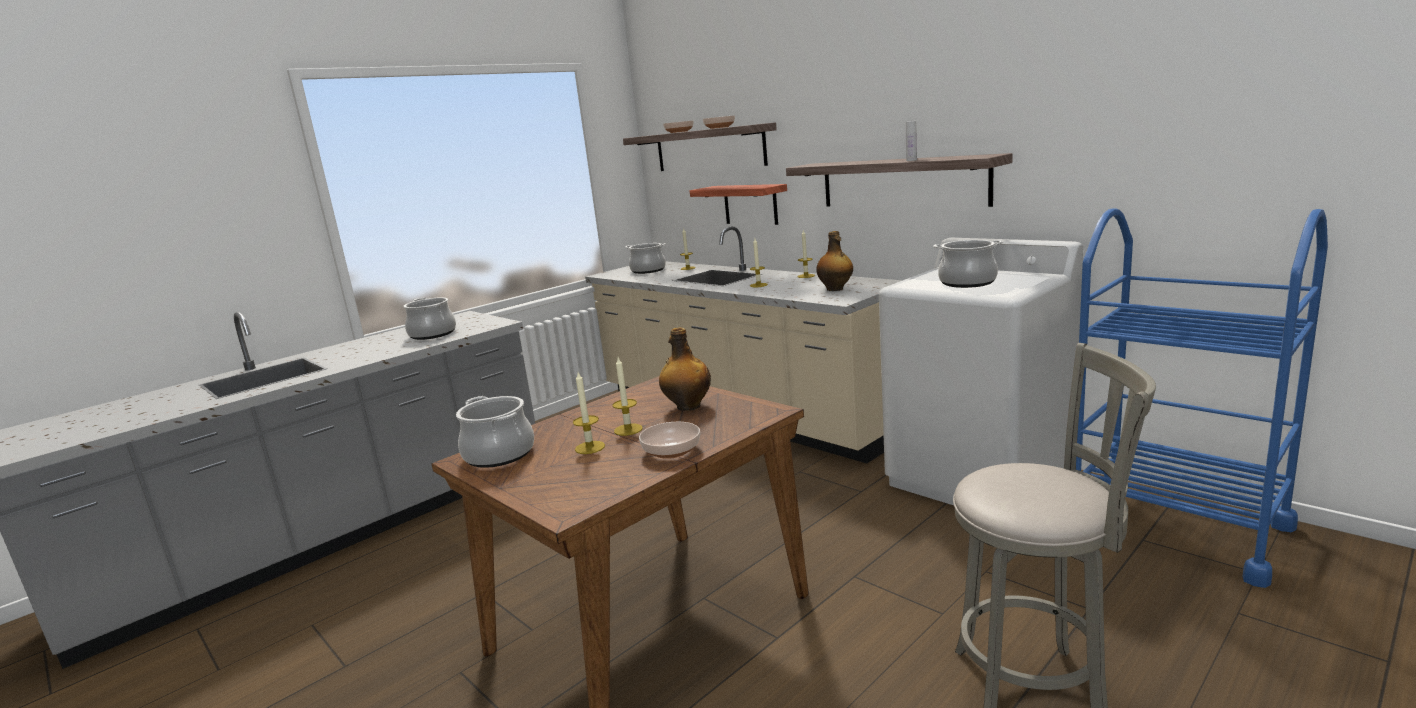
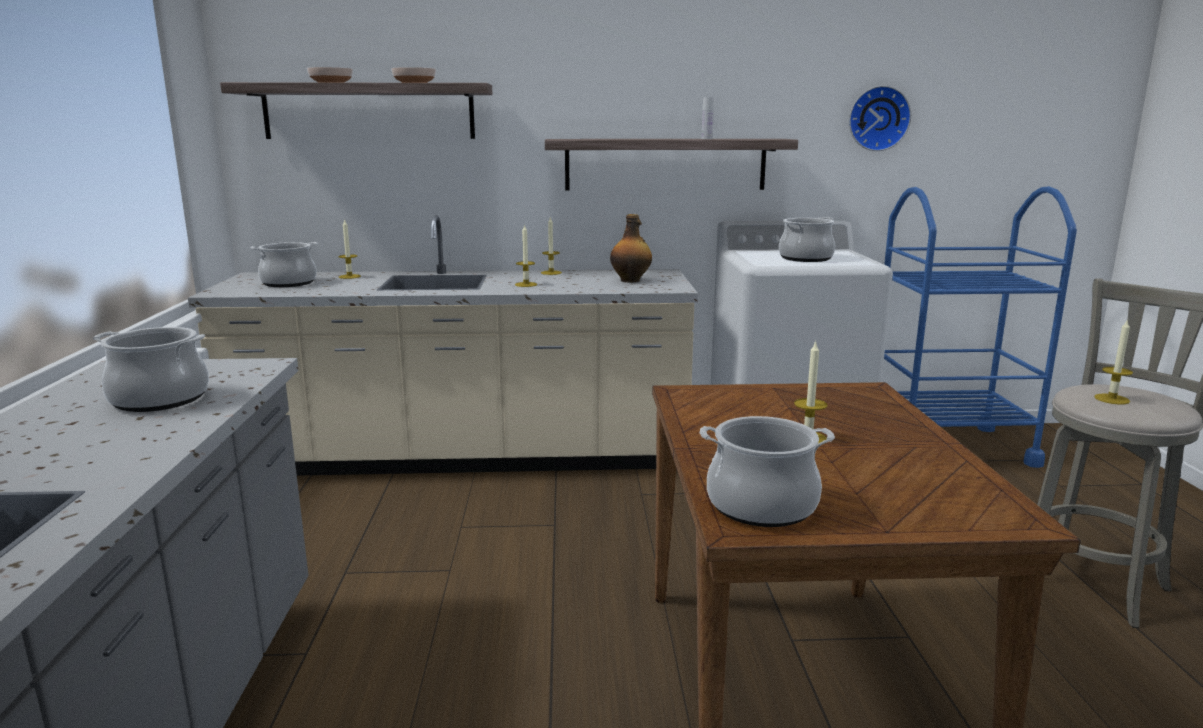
camera: 50 degrees left, 0 degrees up
(590, 447) = (831, 464): candle -> candle (1111, 399)
(671, 450) = (910, 441): bowl -> none
(687, 406) = (788, 404): bottle -> none
(750, 204) = (442, 188): shelf -> none
(1120, 124) = (878, 118): none -> wall clock

